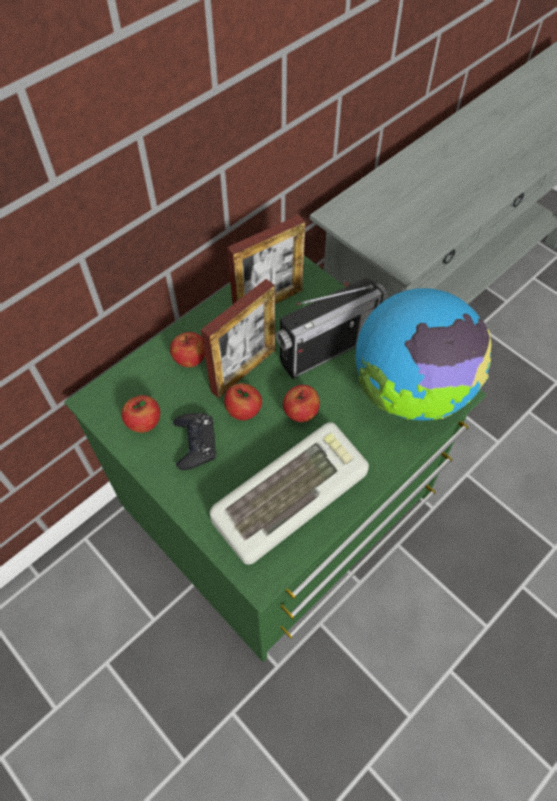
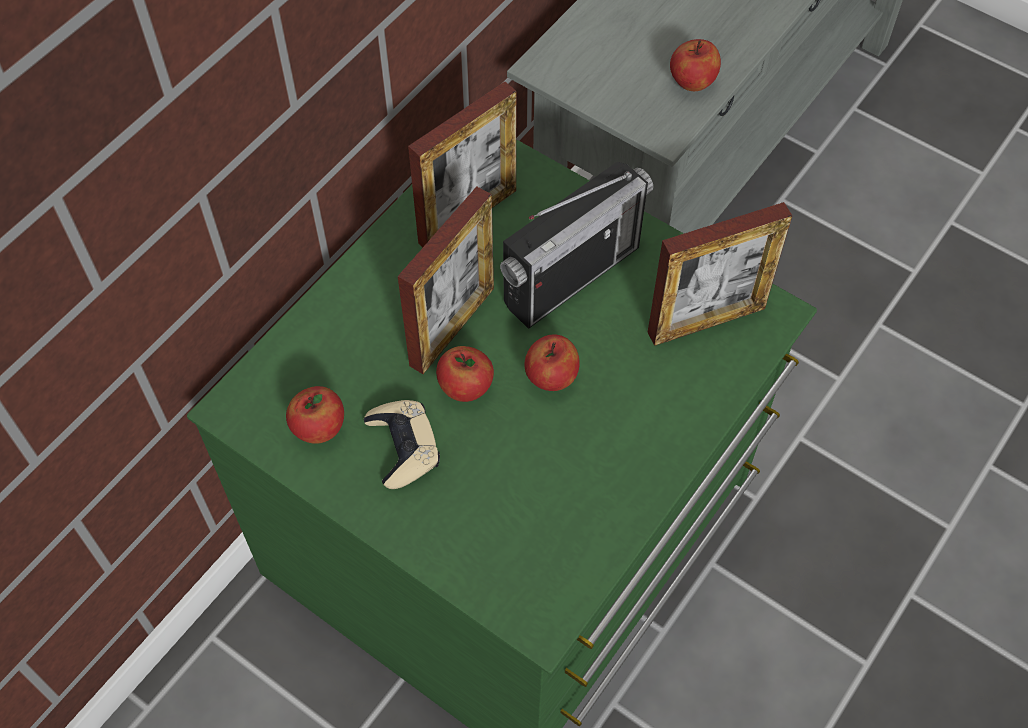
camera: 10 degrees left, 0 degrees up
(190, 360) = (367, 322): apple -> apple (692, 82)
(195, 443) = (403, 447): black game controller -> beige game controller
(289, 493) = (558, 497): keyboard -> none
(410, 391) = (706, 320): globe -> picture frame

